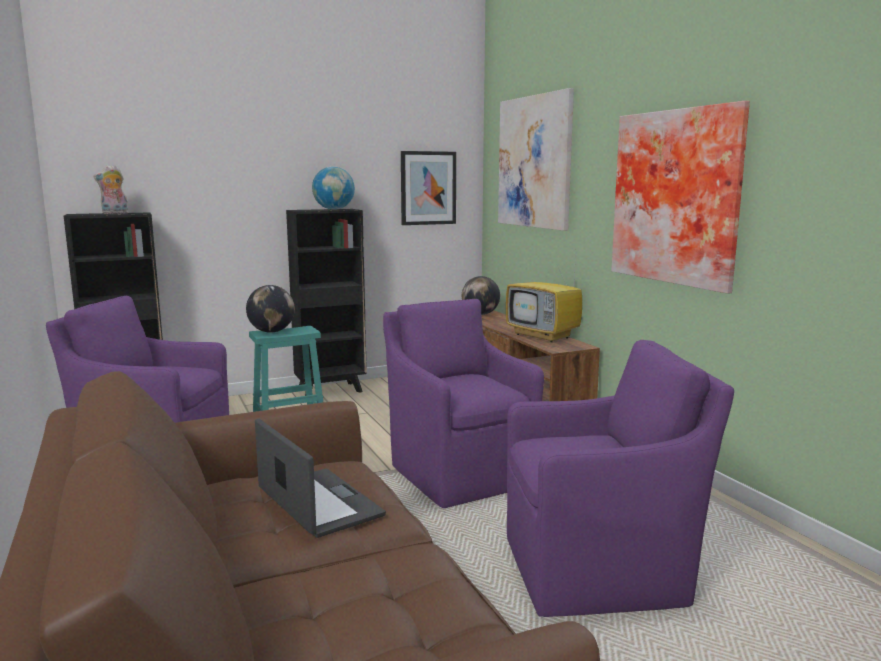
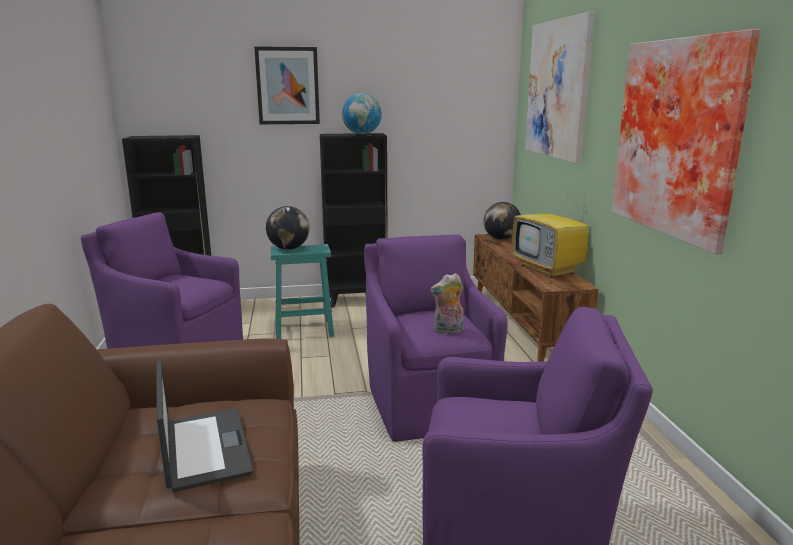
camera: 15 degrees right, 5 degrees up
(114, 213) = (166, 136): plush toy -> plush toy (448, 331)
(428, 188) = (459, 113): picture -> picture (287, 86)

